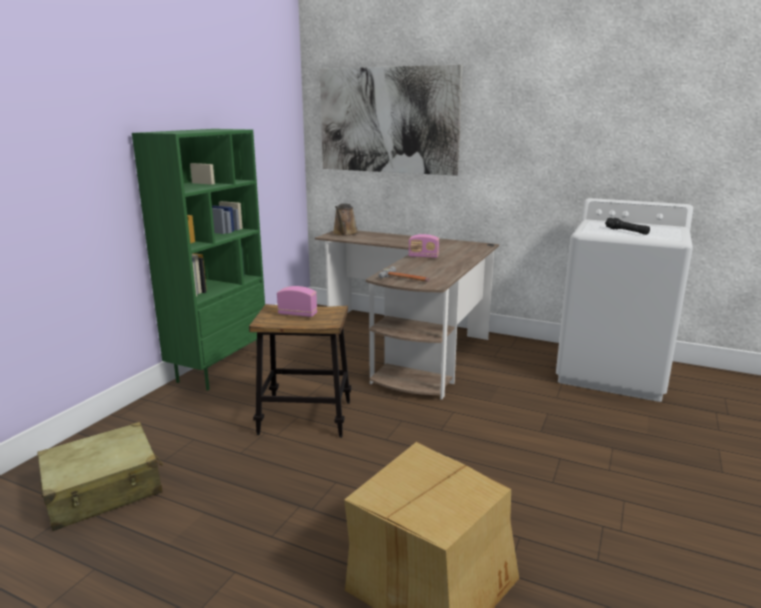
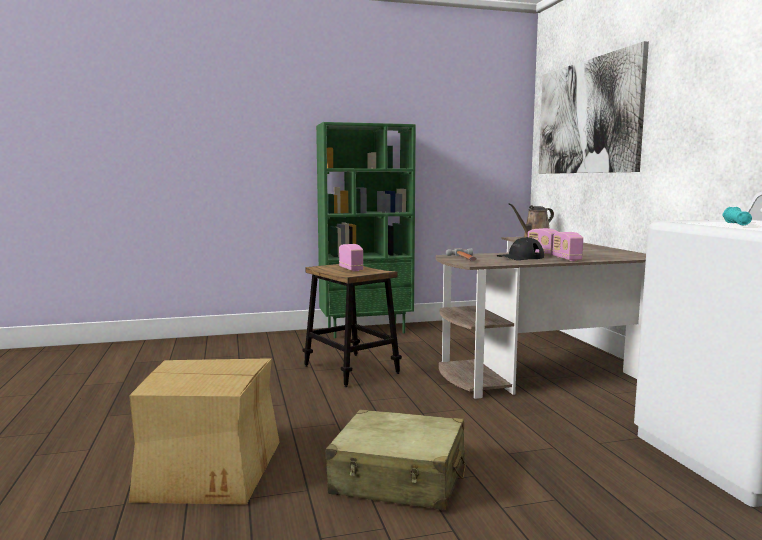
camera: 50 degrees right, 10 degrees down
(104, 489) = (192, 358): beige suitcase -> beige suitcase (399, 478)
(429, 266) = (520, 257): none -> black cap
(457, 260) = (566, 259): none -> radio
(626, 231) = (736, 224): black flashlight -> turquoise flashlight

